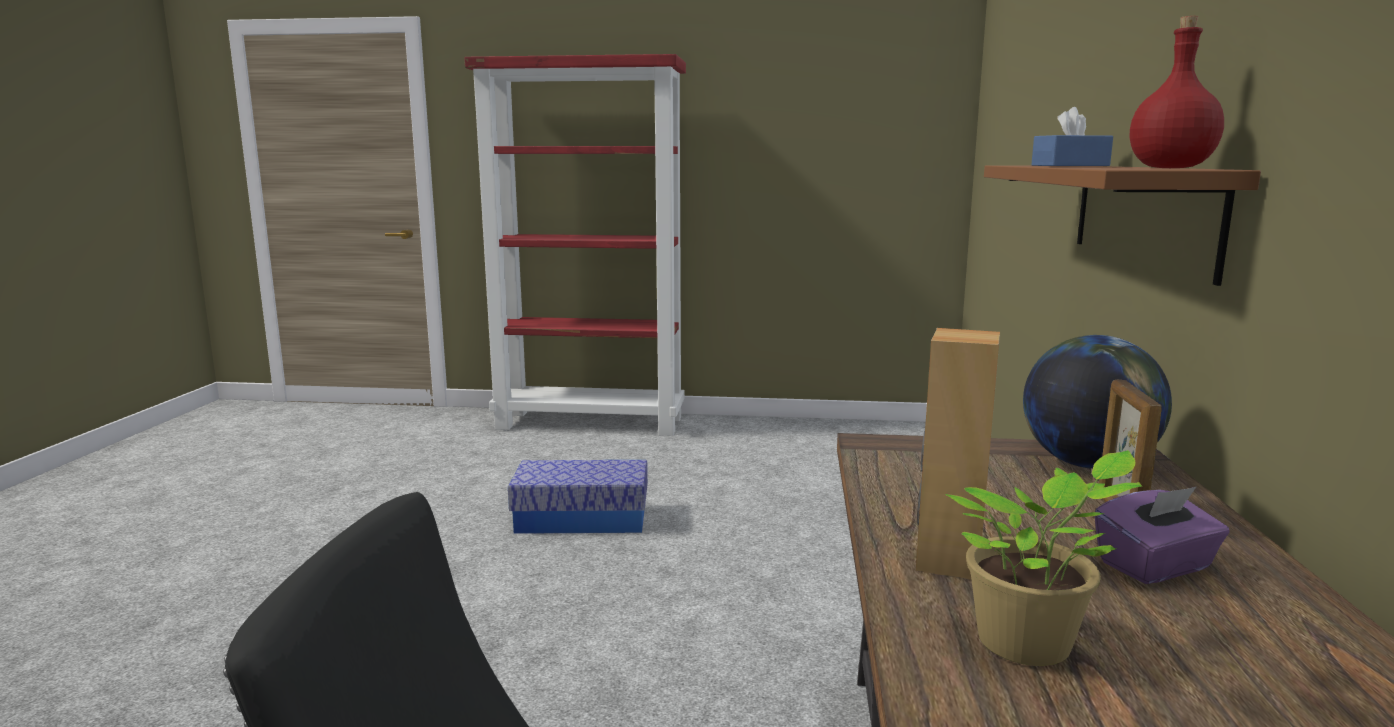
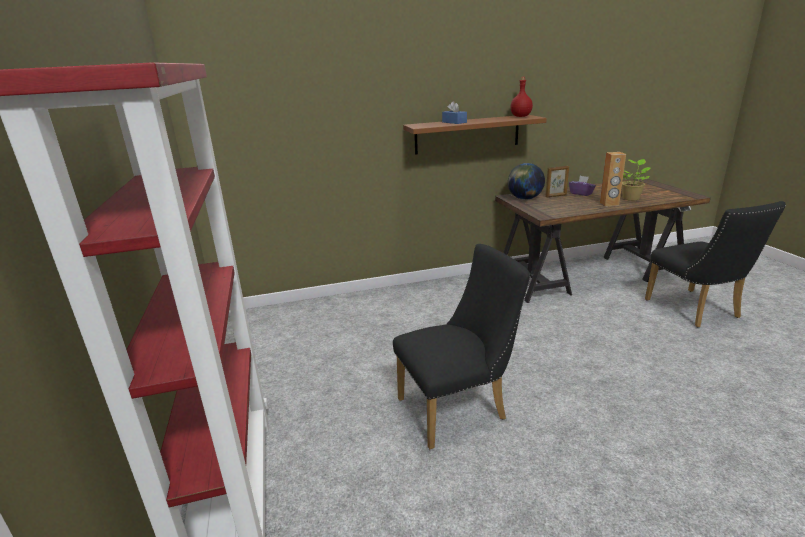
camera: 110 degrees left, 10 degrees up
(581, 518) = (459, 408): storage box -> black chair

